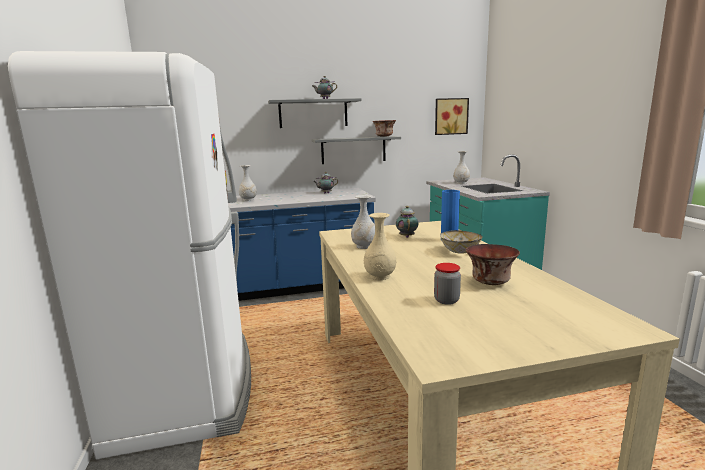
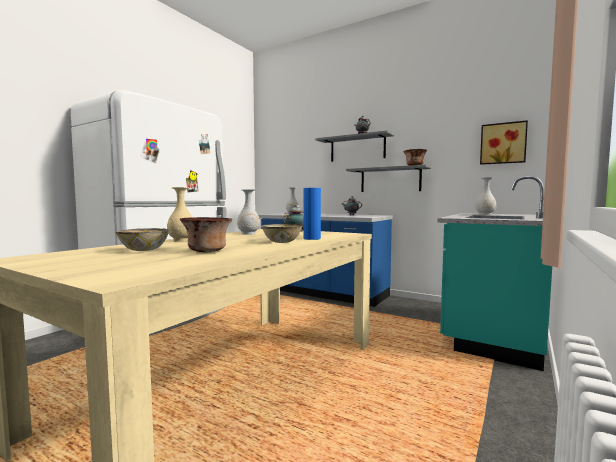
camera: 45 degrees right, 10 degrees down
(446, 300) = (144, 250): jar -> bowl

